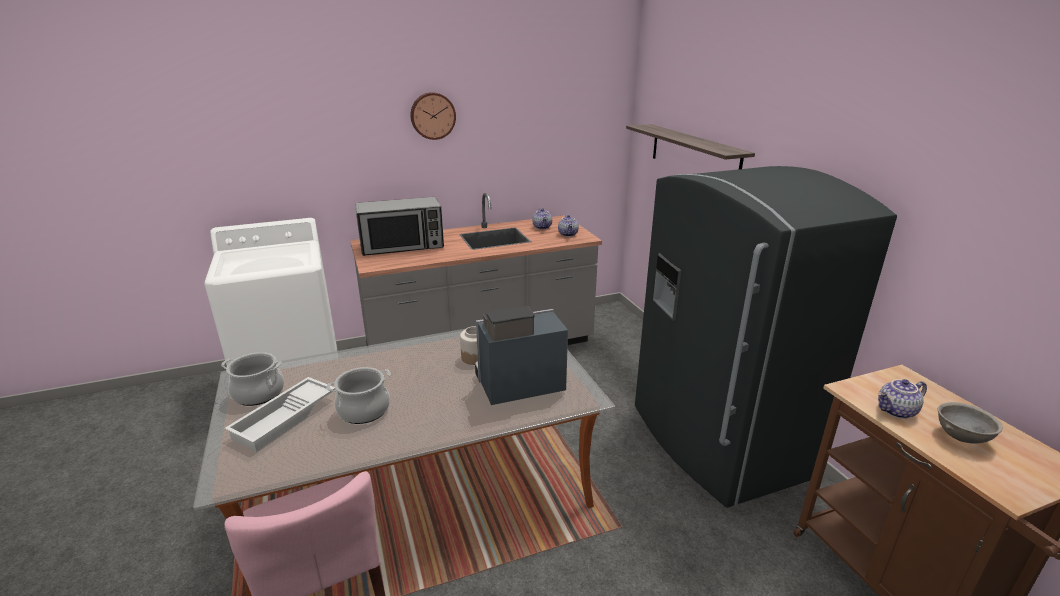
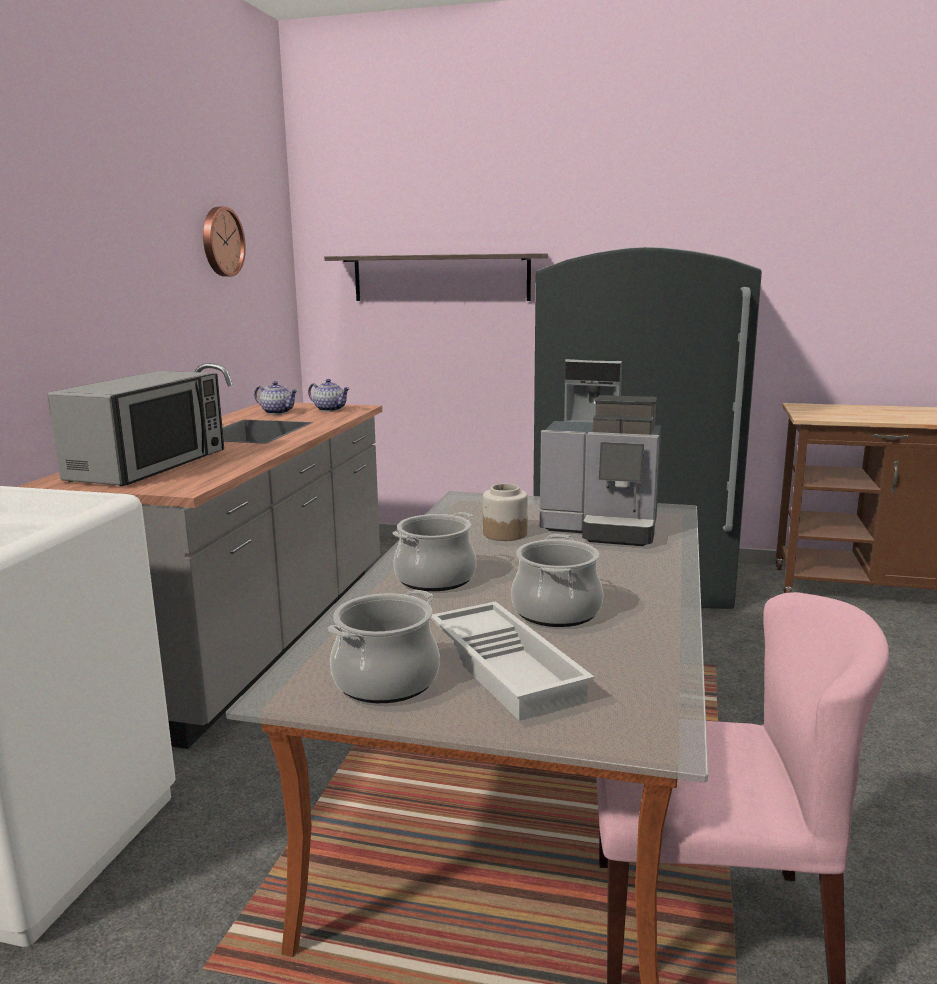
camera: 55 degrees left, 10 degrees down
(386, 362) = (435, 579): none -> cooking pot
(432, 116) = (105, 228): wall clock -> wall clock (221, 242)
(517, 385) = (603, 529): coffee machine -> coffee machine turned 90 degrees counterclockwise
(896, 411) = (849, 416): teapot -> none
(960, 437) = (893, 414): grey bowl -> none

